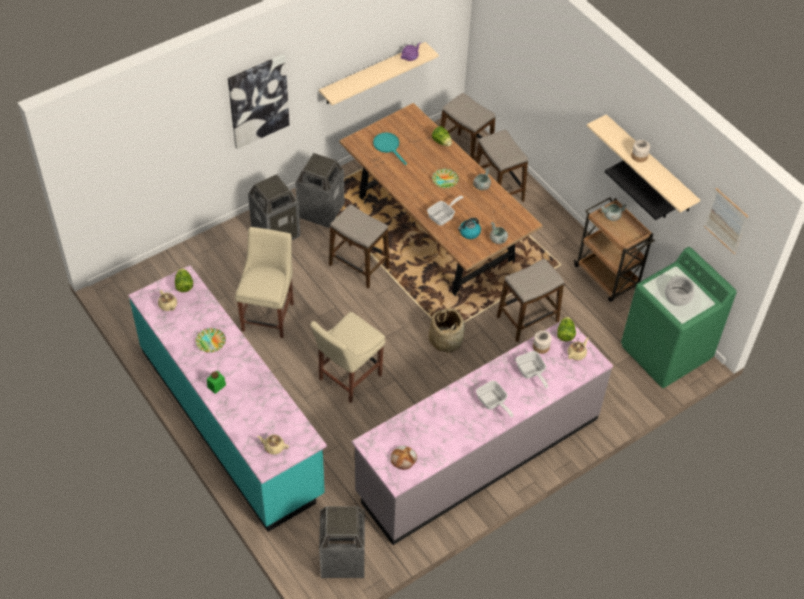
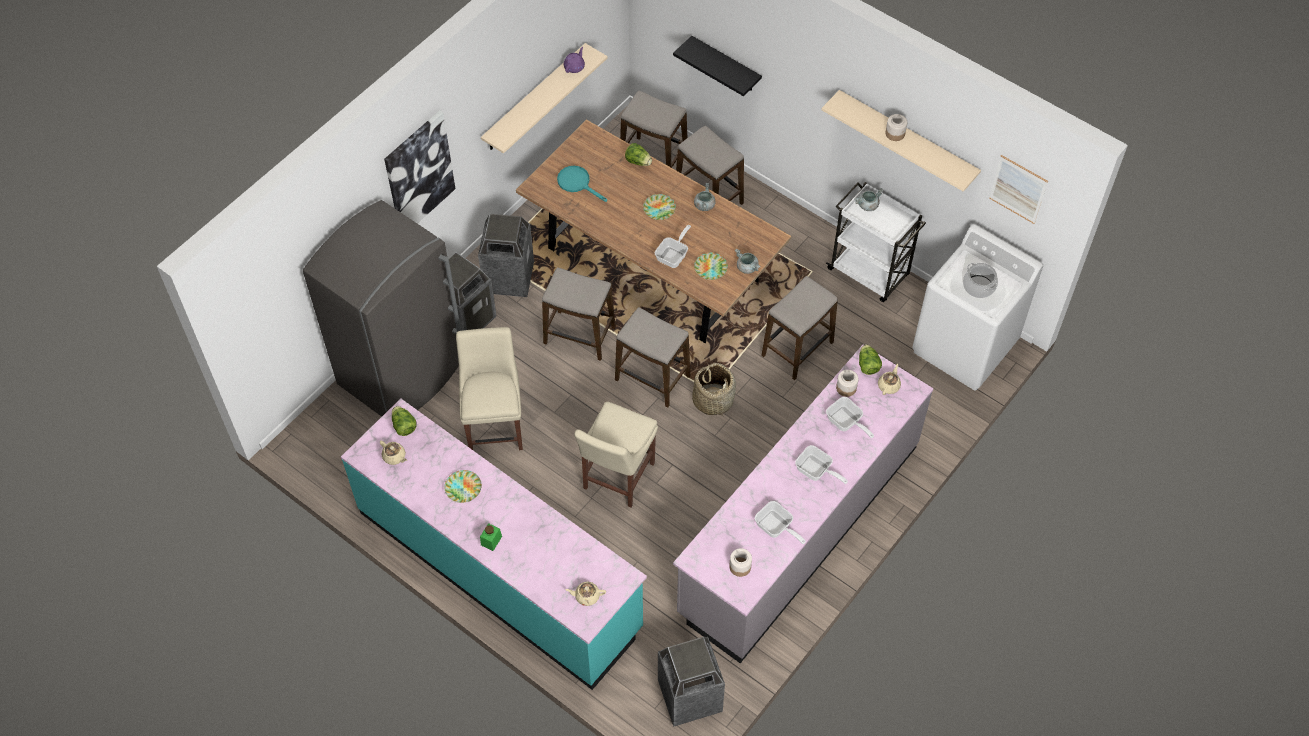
camera: 15 degrees left, 5 degrees up
(214, 258) = (403, 372): none -> grey fridge
(403, 458) = (740, 566): bread -> jar
(404, 312) = (652, 378): none -> stool
(444, 437) = (776, 528): none -> frying pan
(469, 233) = (711, 268): kettle -> plate
(607, 277) = (869, 273): brown cart -> white cart
(648, 191) = (908, 168): black shelf -> black shelf (726, 65)
(666, 352) = (965, 347): green washing machine -> white washing machine

